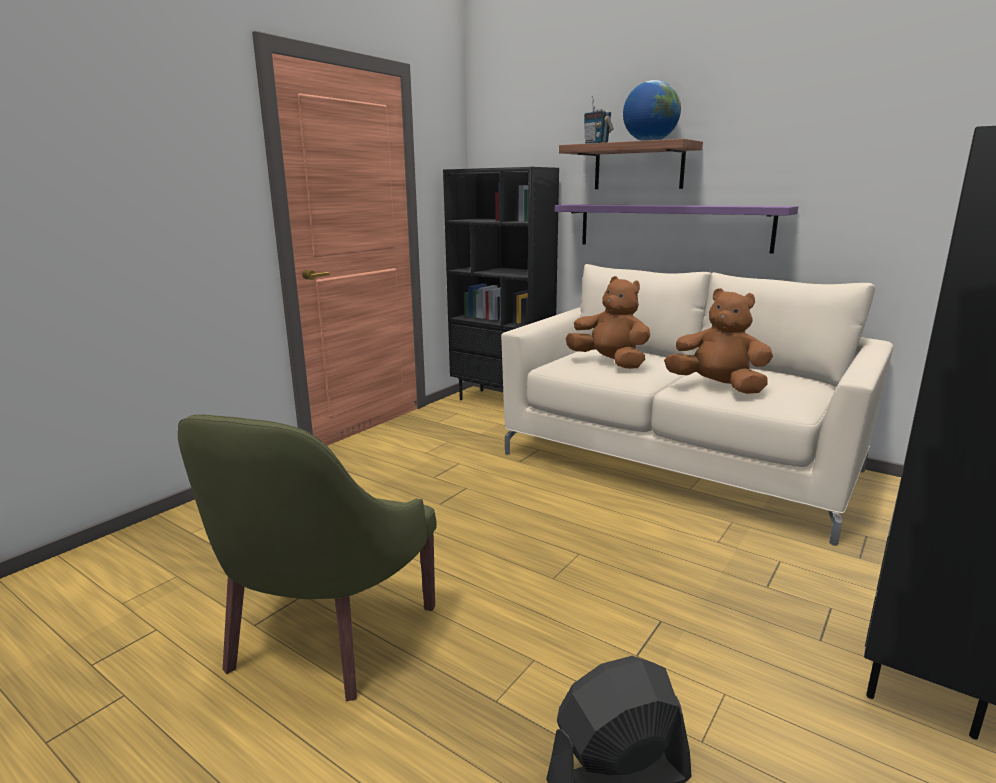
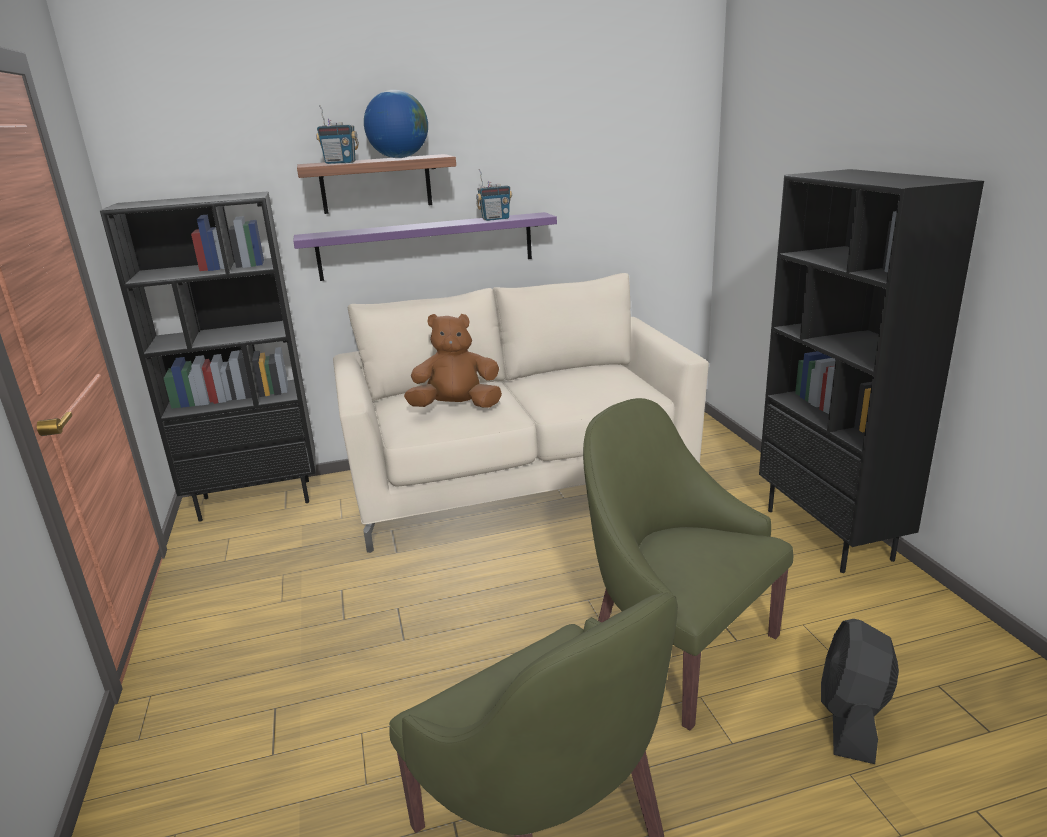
camera: 50 degrees left, 5 degrees up
(580, 622) = (676, 647): none -> green armchair
(717, 387) = (579, 396): brown plush toy -> none
(730, 205) = (495, 219): none -> radio

